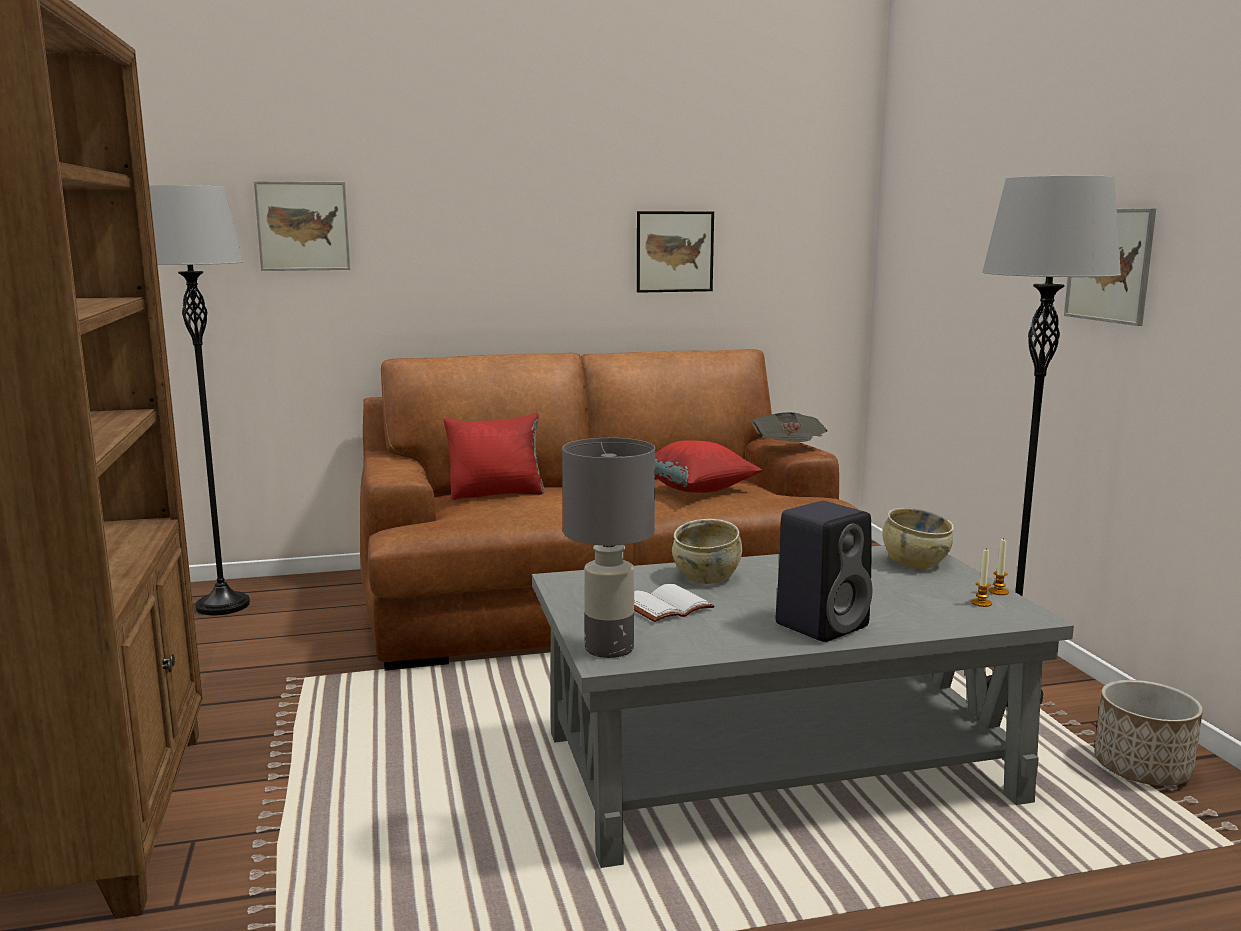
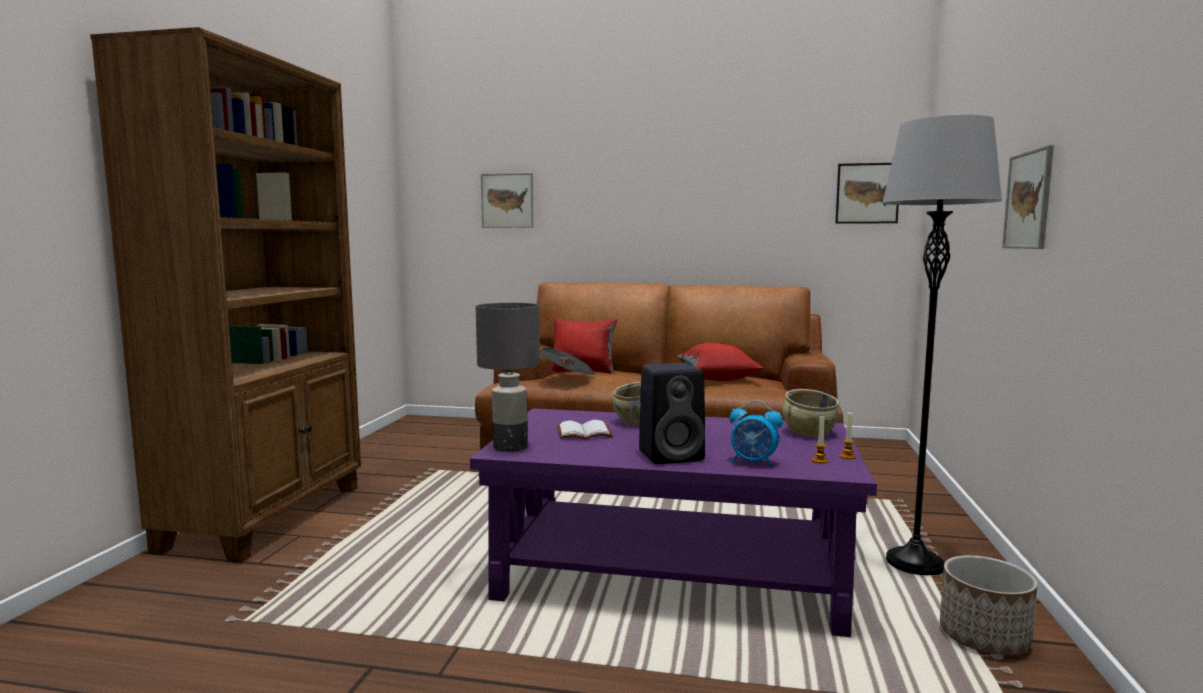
camera: 25 degrees right, 5 degrees down
(223, 605) = (438, 429): grey floor lamp -> none
(674, 251) = (752, 216): picture -> picture (867, 193)
(778, 766) = (672, 570): grey coffee table -> purple coffee table
(788, 449) = (804, 358): newspaper -> newspaper (568, 378)
(922, 619) = (753, 463): none -> alarm clock

